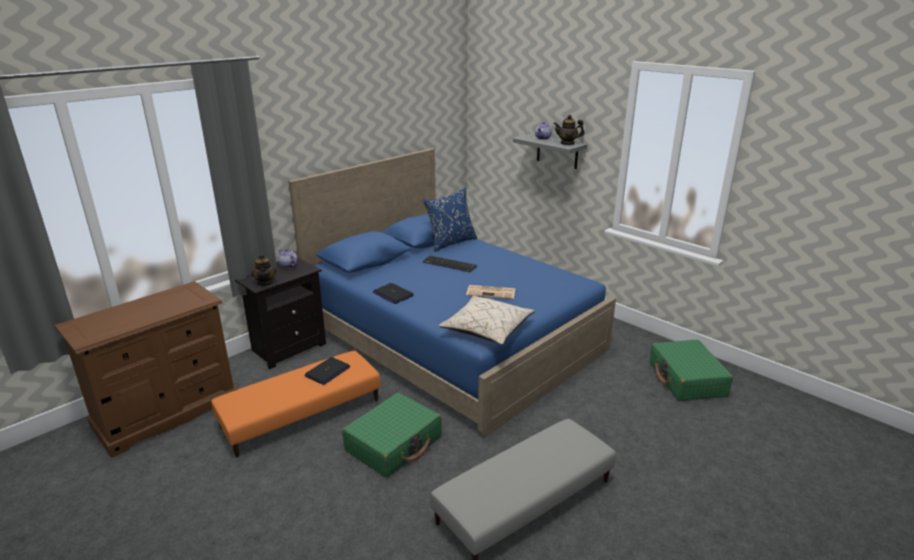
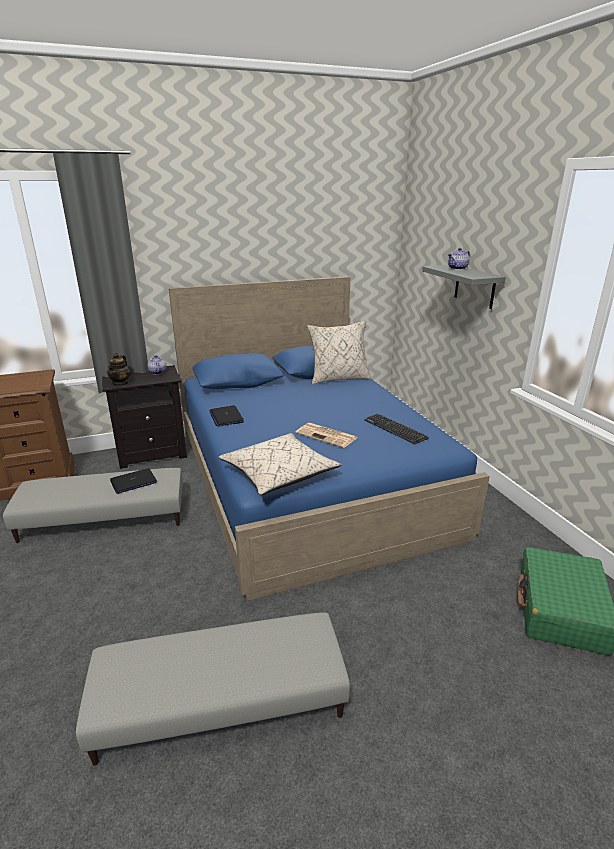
camera: 25 degrees right, 0 degrees up
(301, 414) = (104, 518): orange ottoman -> grey ottoman
(394, 444) = (152, 576): green suitcase -> none
(449, 264) = (314, 399): keyboard -> keyboard (395, 429)
(450, 243) = (338, 378): blue pillow -> beige pillow
(567, 143) = (480, 274): teapot -> none

